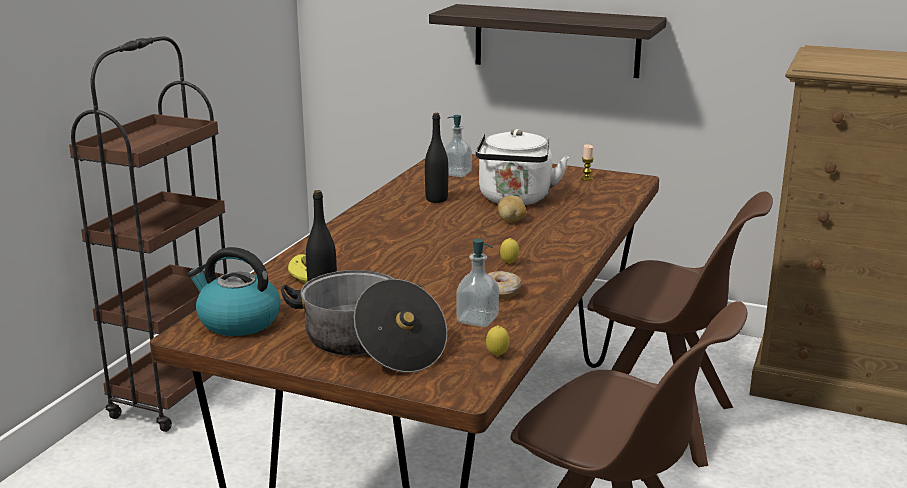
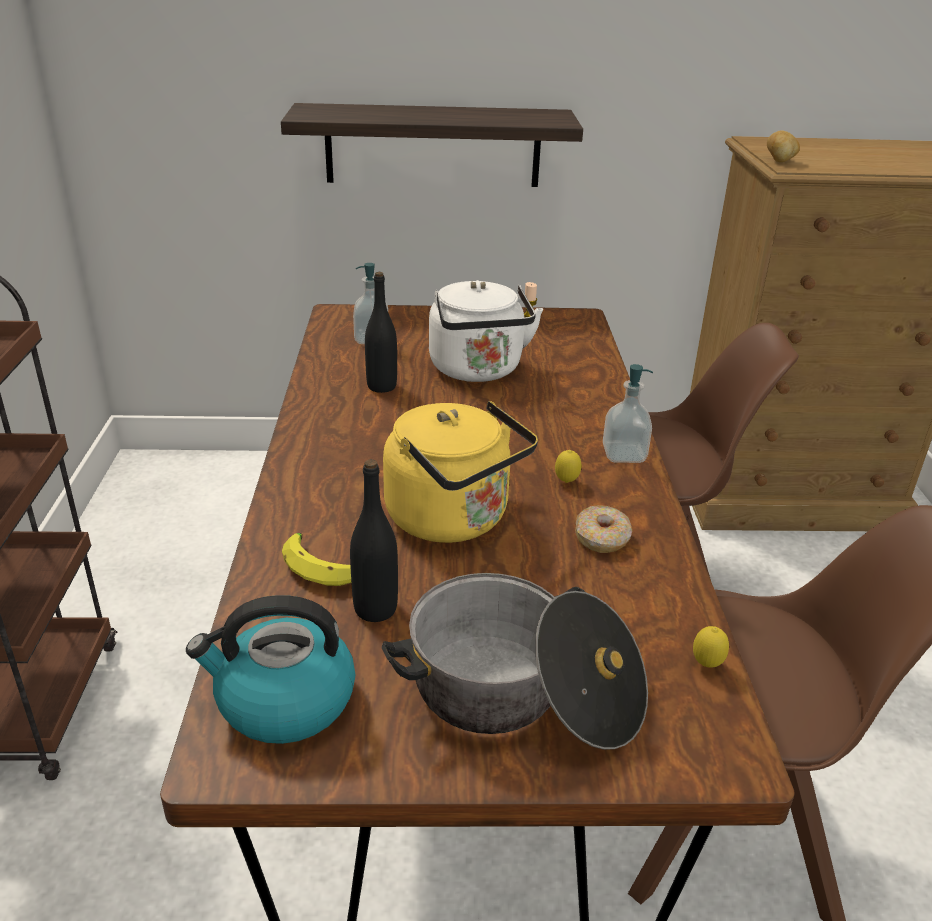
camera: 25 degrees left, 10 degrees up
(412, 269) = (454, 520): none -> yellow kettle
(477, 320) = (619, 599): soap dispenser -> soap dispenser (624, 454)
(511, 221) = (504, 407): potato -> potato (779, 161)

